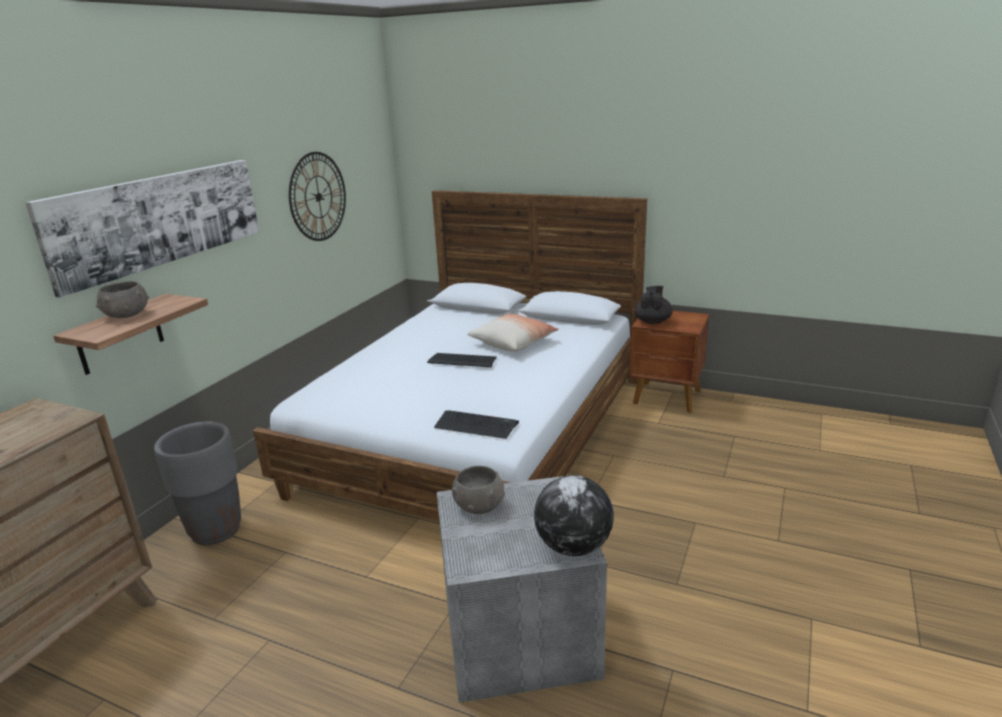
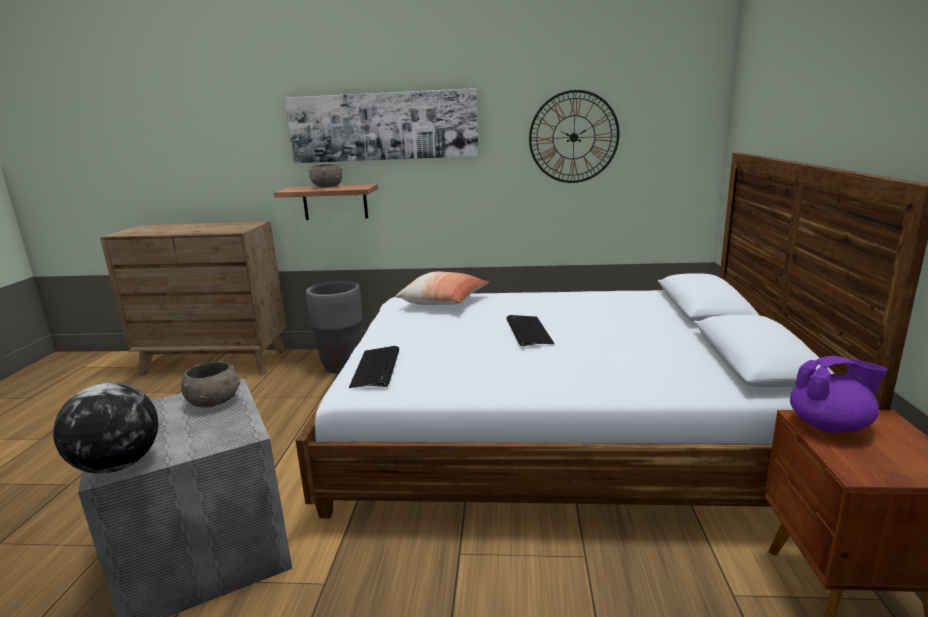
camera: 70 degrees right, 5 degrees down
(513, 343) = (610, 345): pillow -> pillow (444, 302)
(652, 321) = (830, 426): black teapot -> purple teapot

